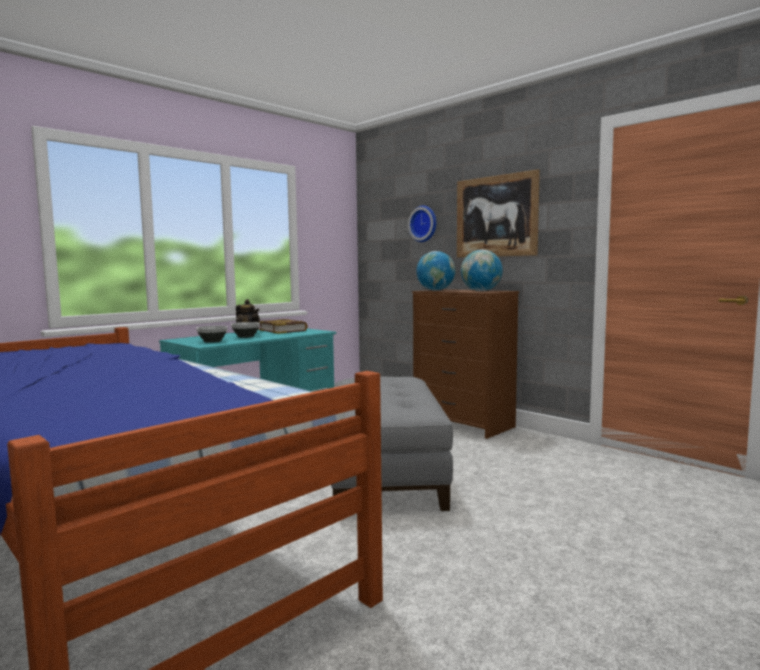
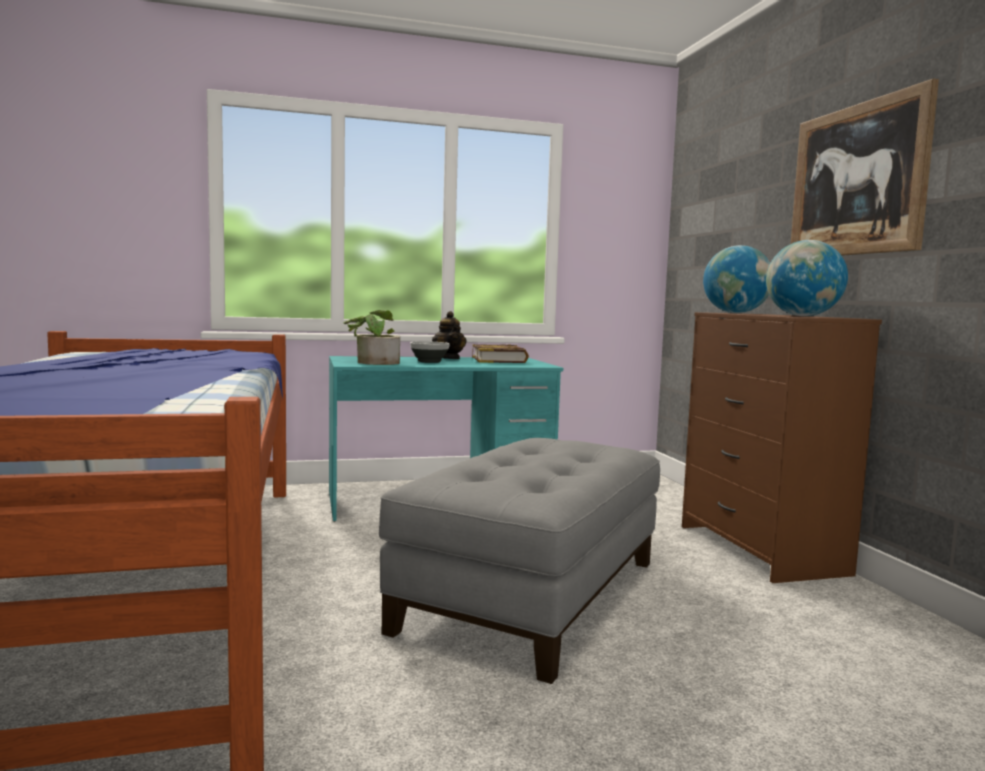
camera: 30 degrees right, 0 degrees up
(212, 341) = (373, 362): bowl -> potted plant
(424, 224) = (751, 203): wall clock -> none

